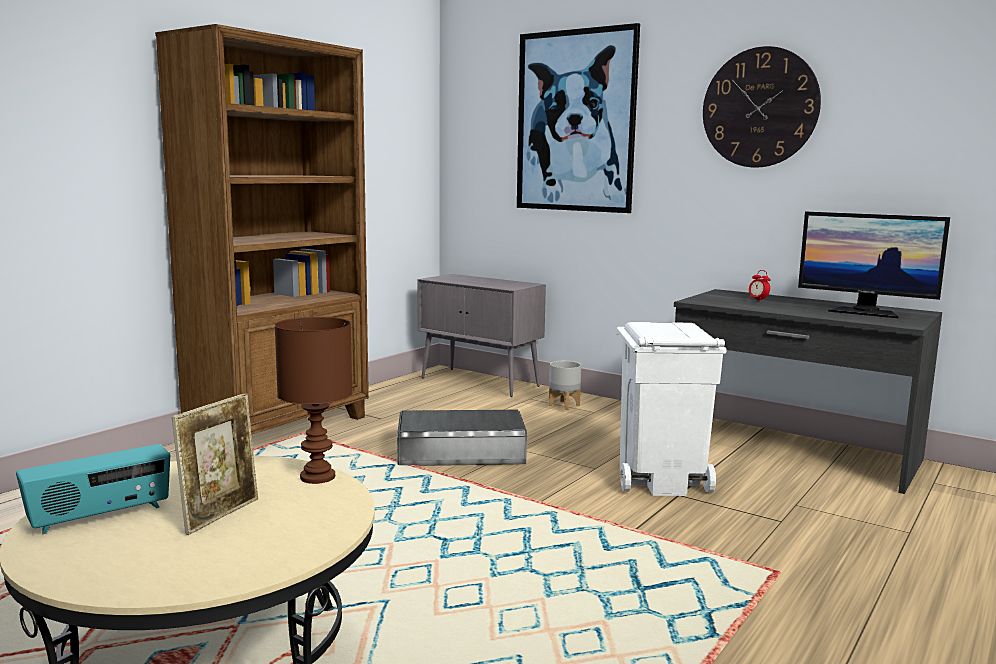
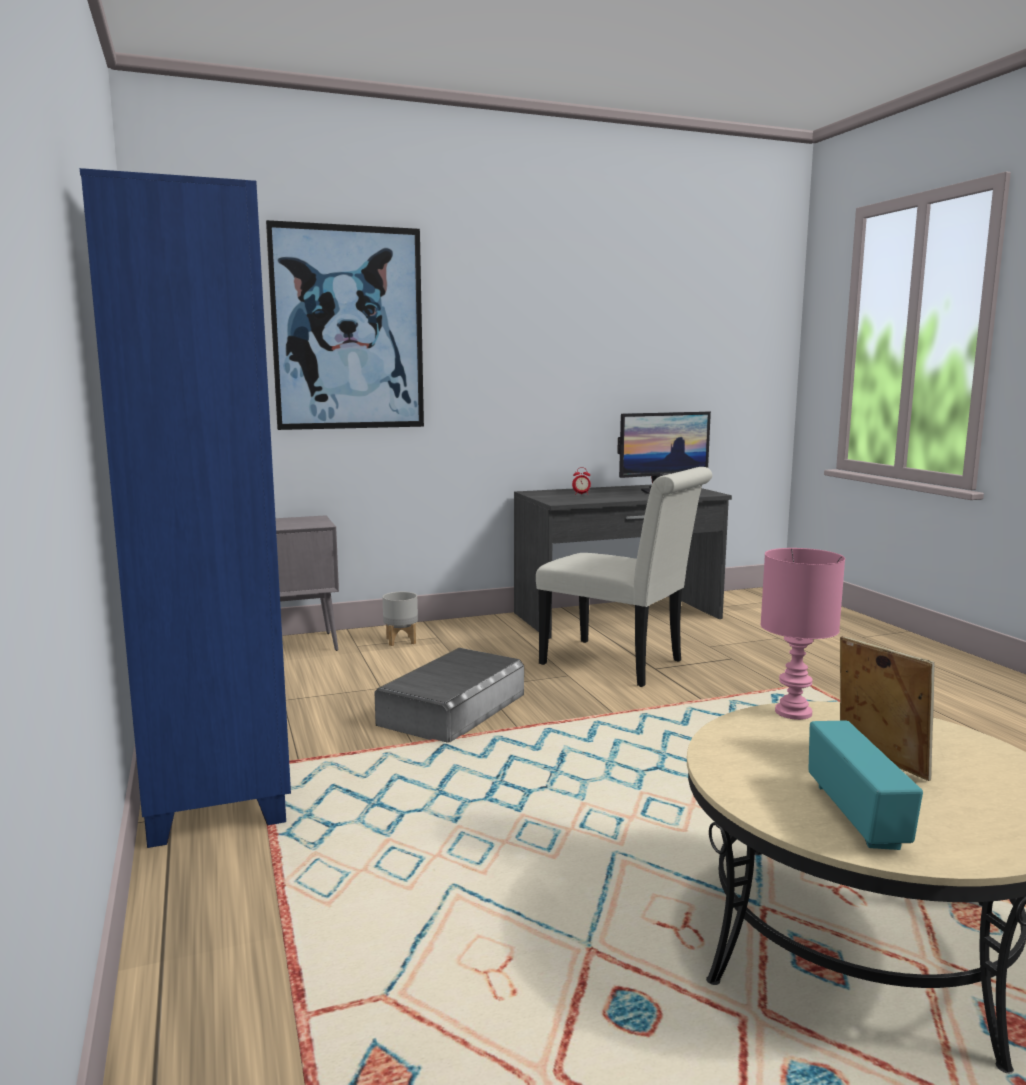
camera: 55 degrees left, 0 degrees up
(282, 429) = (218, 775): brown bookcase -> blue bookcase
(317, 477) = (795, 712): brown table lamp -> pink table lamp
(660, 480) = (620, 664): white trash can -> white chair
(760, 108) = (540, 322): wall clock -> none

